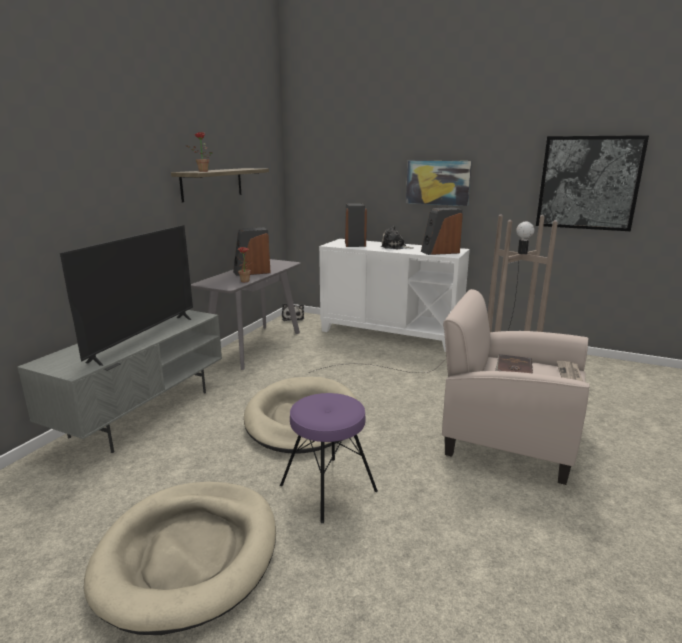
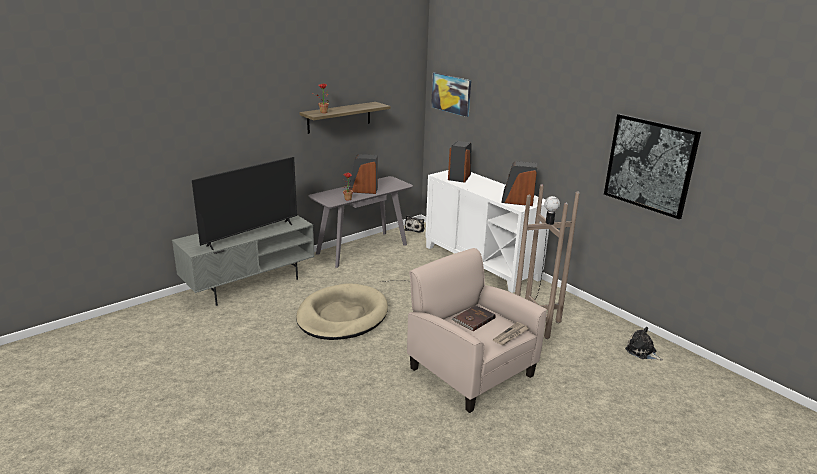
camera: 25 degrees right, 5 degrees up
(189, 554) = (215, 373): beige dog bed -> none
(328, 488) = (315, 364): purple stool -> none
(395, 247) = (488, 188): plush toy -> plush toy (642, 352)
(438, 182) = (533, 135): picture -> picture (451, 94)

